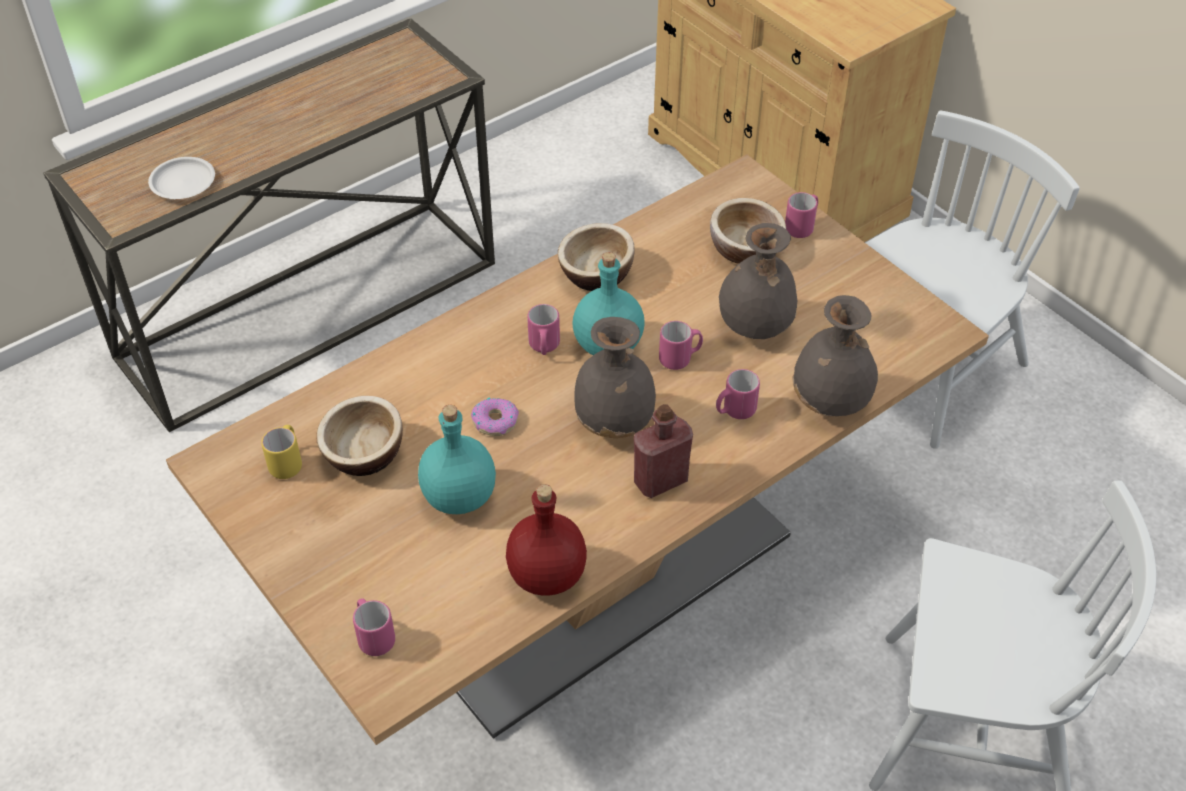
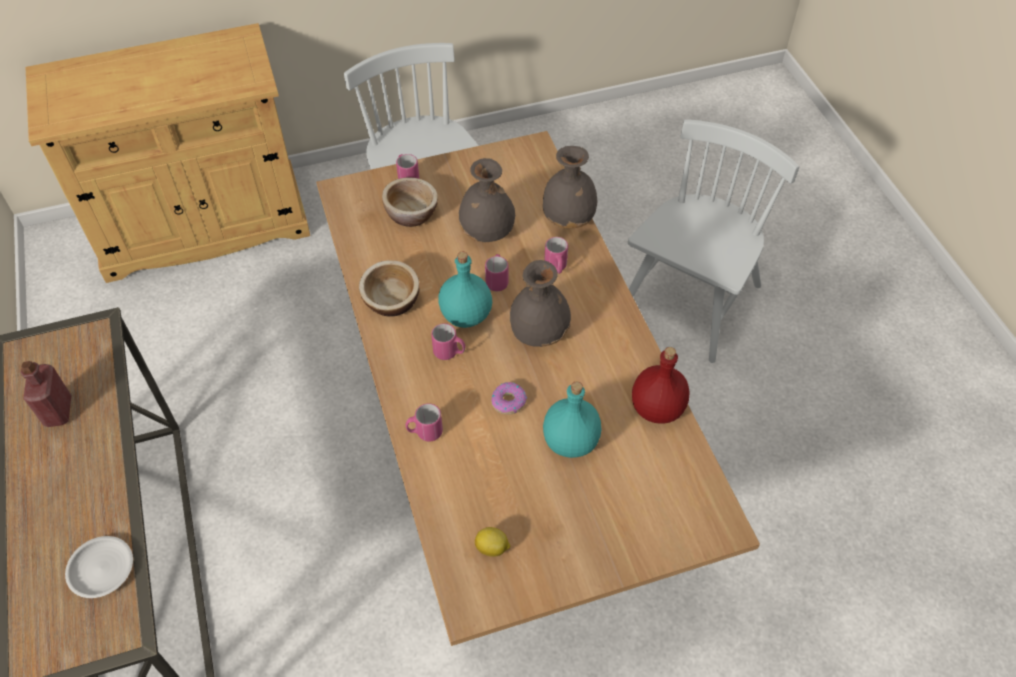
camera: 70 degrees left, 5 degrees up
(287, 462) = (492, 548): yellow mug -> lemon
(364, 453) = (505, 492): bowl -> none
(374, 636) = (677, 525): pink mug -> pink mug (424, 432)
(660, 480) = (599, 324): red bottle -> red bottle (58, 411)

